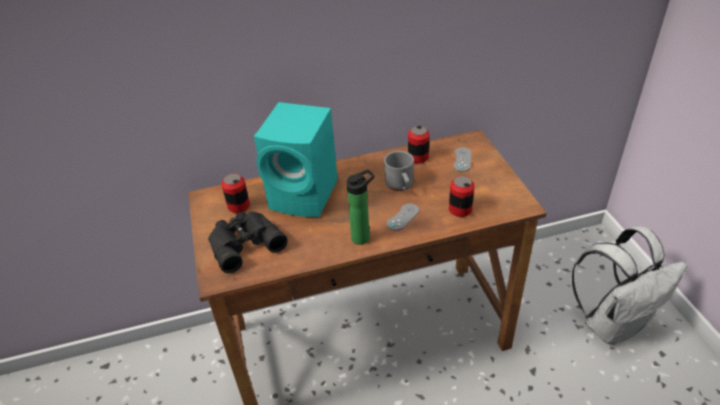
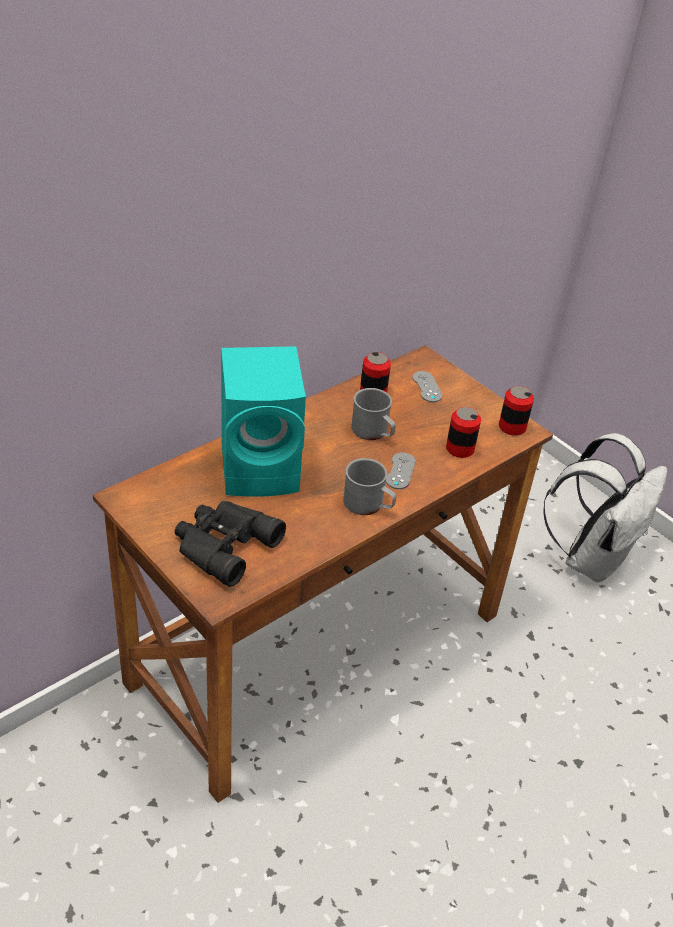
camera: 30 degrees left, 0 degrees up
(238, 206) = (181, 499): can -> can (512, 427)
(363, 237) = (368, 505): bottle -> grey mug

